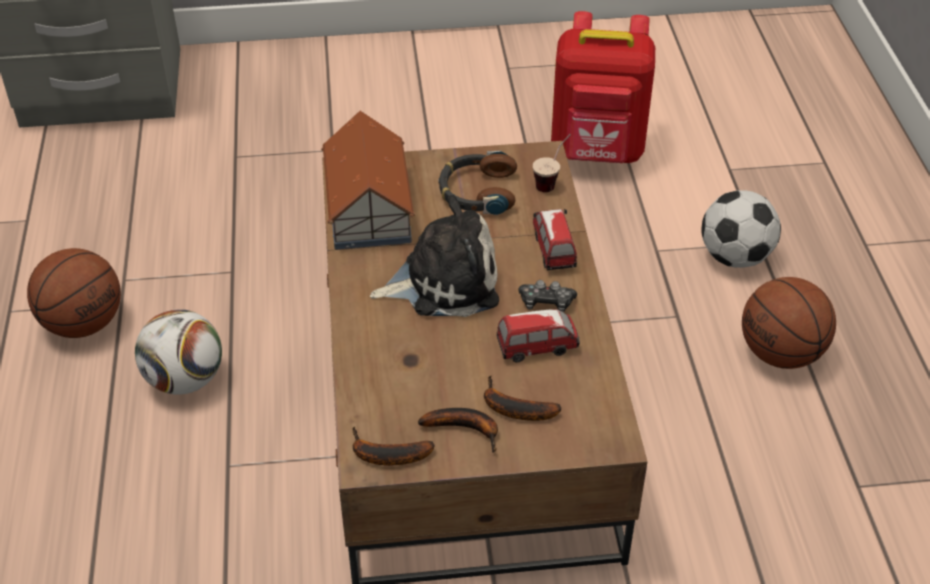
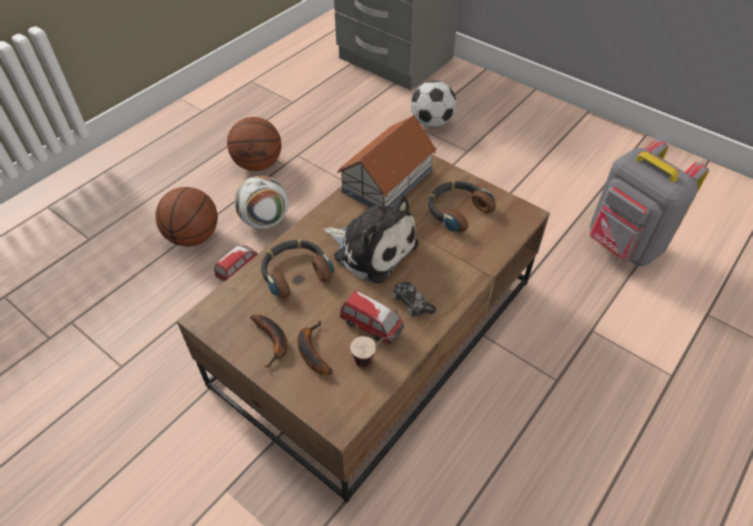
camera: 45 degrees right, 5 degrees up
(385, 455) = (218, 321): banana -> none
(398, 355) = (295, 272): none -> headphones
(552, 181) = (510, 233): cup -> cup (373, 359)
(553, 250) = (457, 275): toy car -> toy car (238, 269)
(597, 152) = (623, 245): red backpack -> grey backpack
(735, 257) = (642, 372): football -> football (432, 122)
(781, 354) = (601, 460): basketball -> basketball (193, 237)

